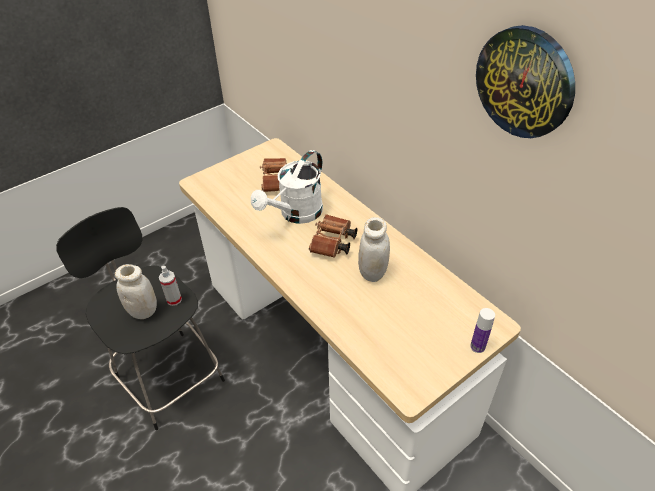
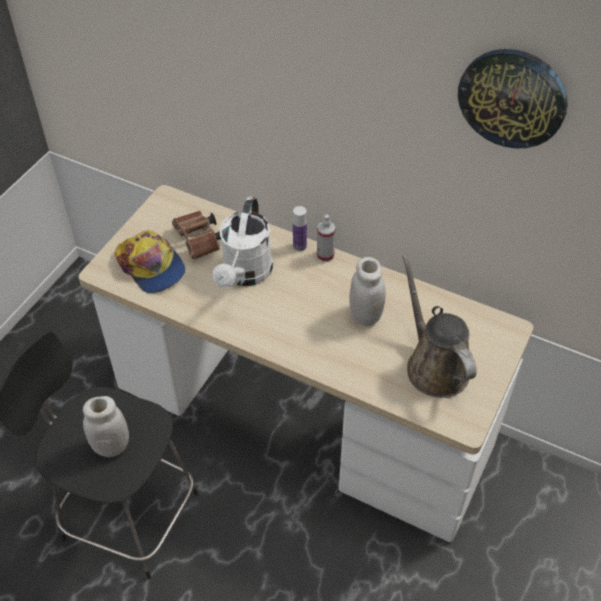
camera: 25 degrees left, 5 degrees up
(174, 299) = (140, 420): spray bottle -> spray bottle (325, 255)
(232, 189) = (151, 267): none -> cap
(332, 244) = (306, 297): brown binoculars -> none
(409, 331) = (434, 365): none -> brown watering can
(477, 346) = (504, 357): bottle -> bottle (299, 246)

